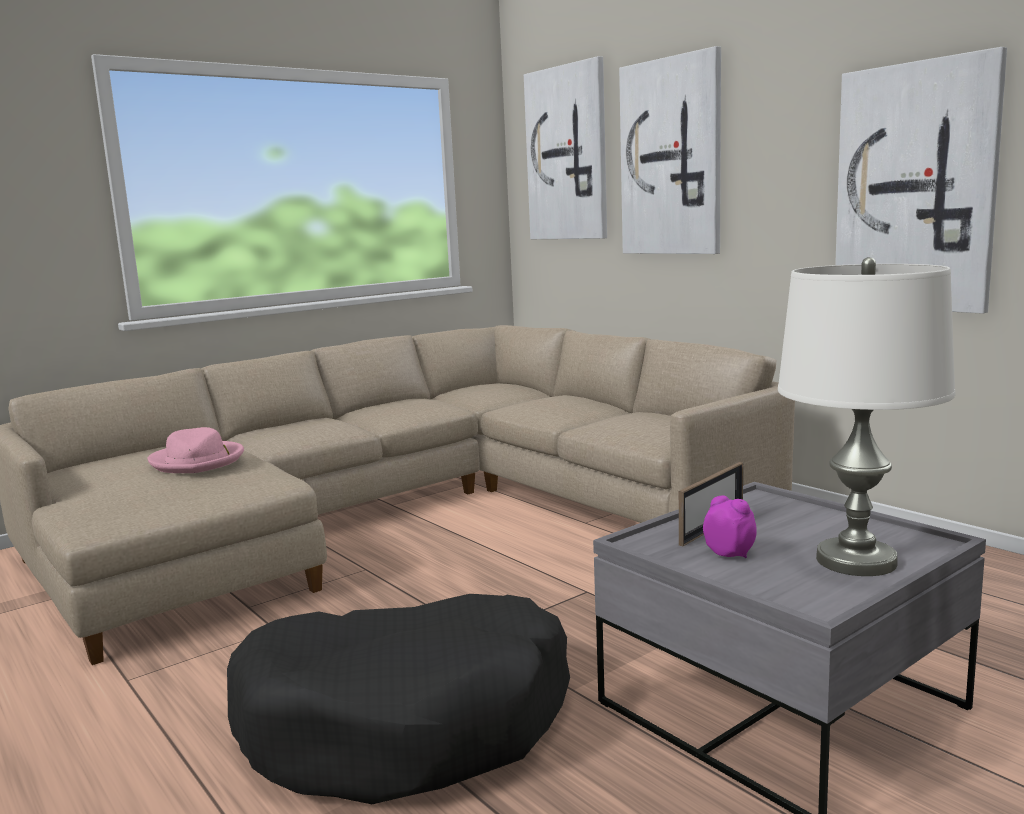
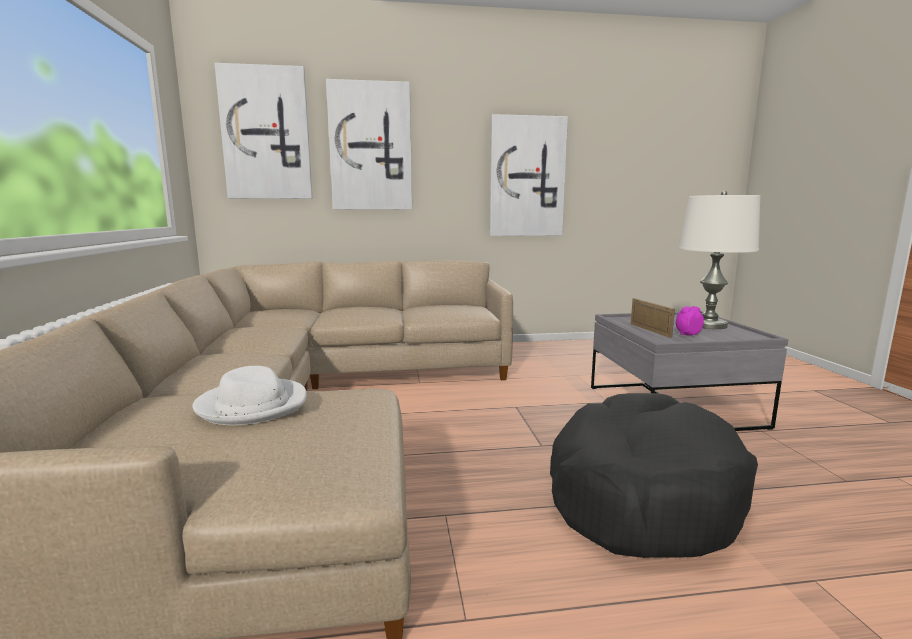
camera: 60 degrees left, 0 degrees up
(198, 461) = (253, 405): pink hat -> white hat

